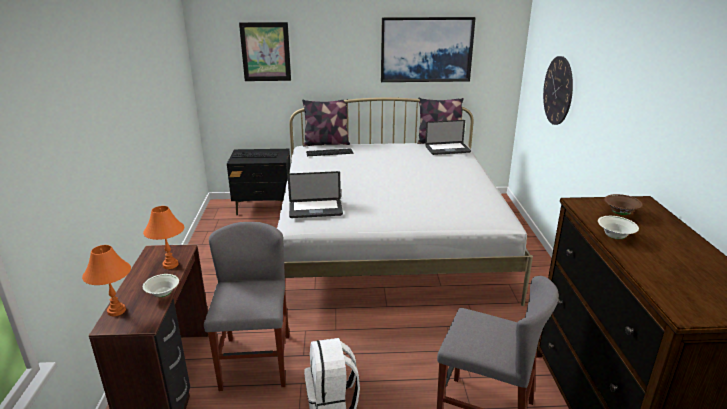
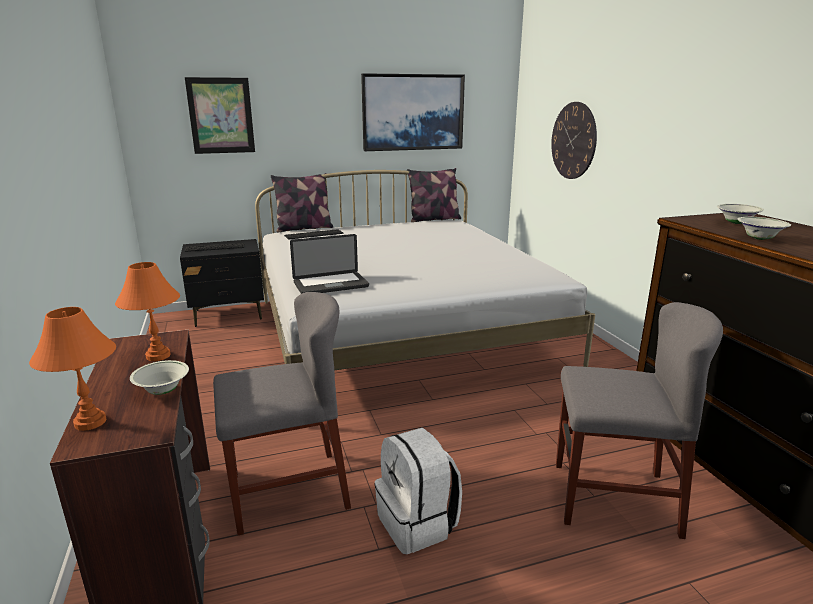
camera: 15 degrees left, 5 degrees down
(256, 362) = (288, 491): grey chair -> grey chair turned 90 degrees clockwise
(447, 149) = (449, 224): laptop -> none
(620, 213) = (736, 223): brown bowl -> white bowl

